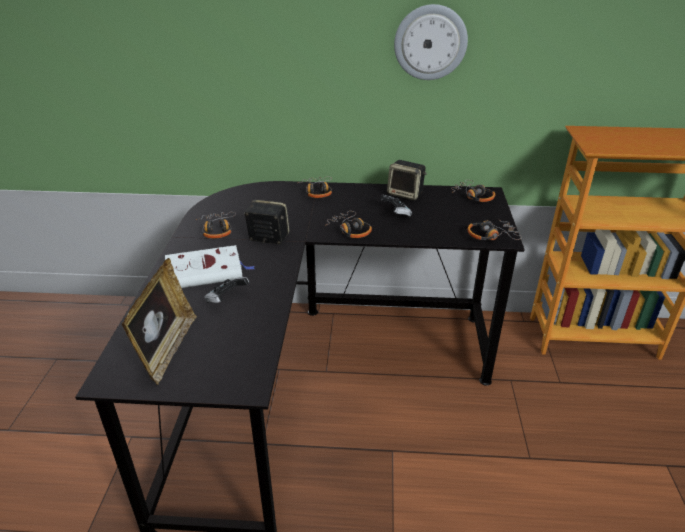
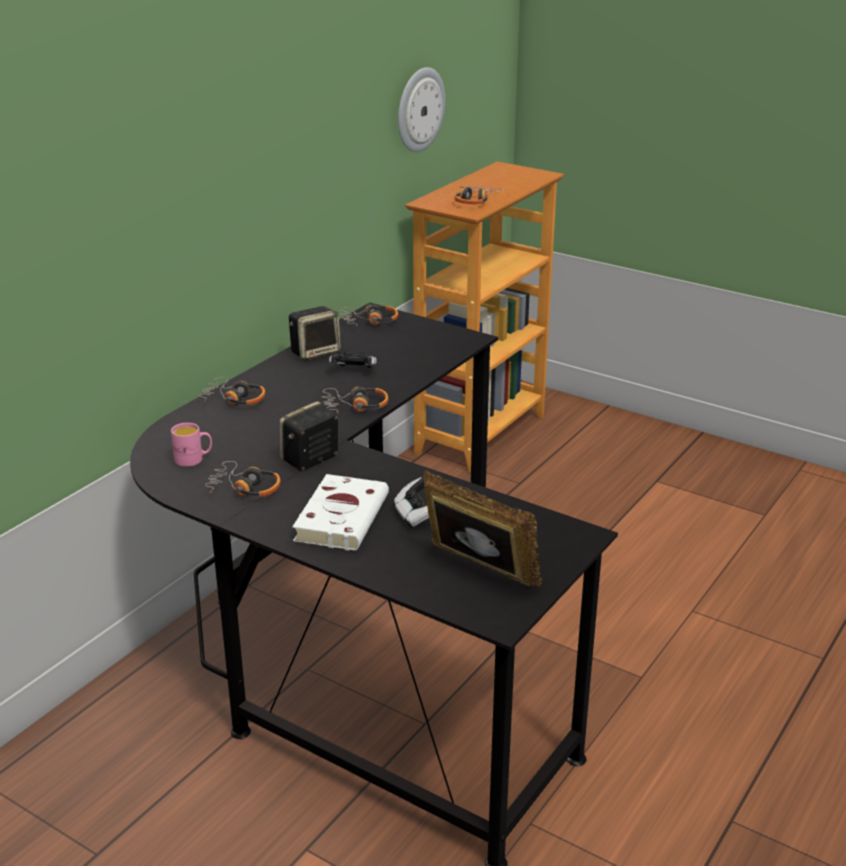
camera: 60 degrees left, 5 degrees down
(238, 205) = (194, 459): none -> pink mug
(430, 42) = (285, 153): wall clock -> wall clock (419, 109)
(491, 235) = (458, 341): headphones -> headphones (475, 201)

